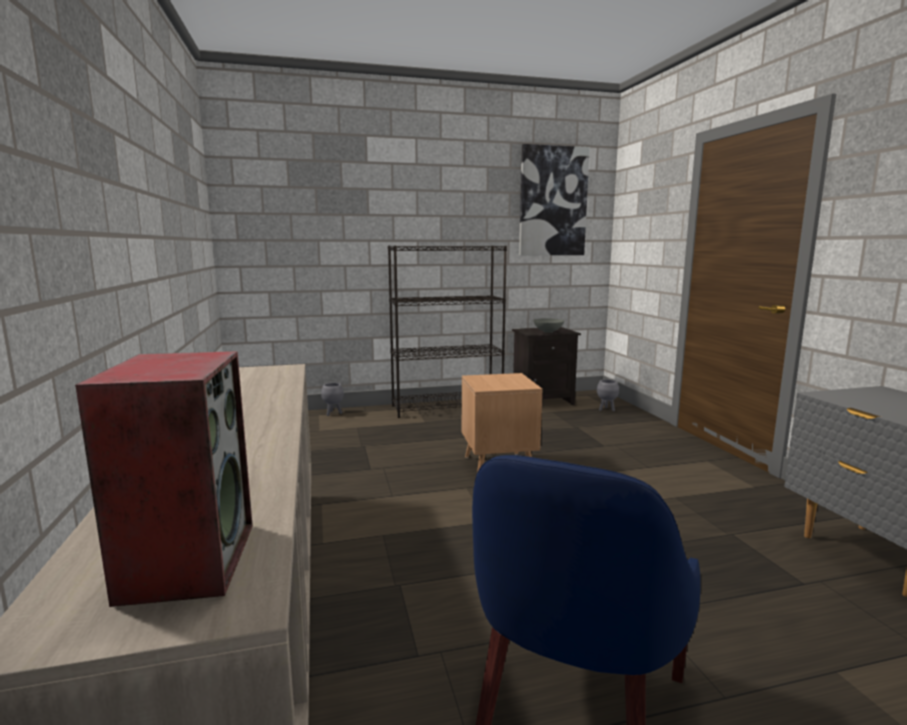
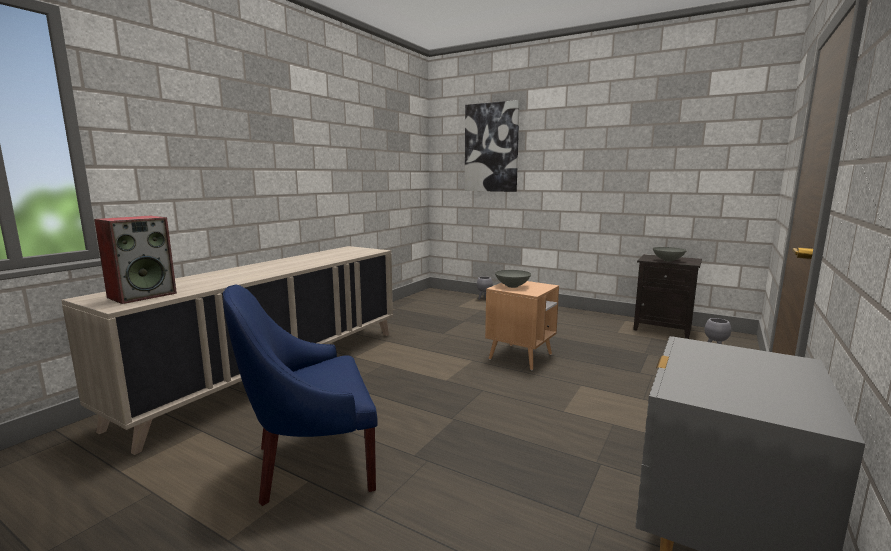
camera: 45 degrees right, 0 degrees up
(447, 407) = (567, 313): black bookcase -> none
(490, 383) = (512, 286): none -> grey bowl
(553, 201) = (702, 130): picture -> picture (491, 148)

